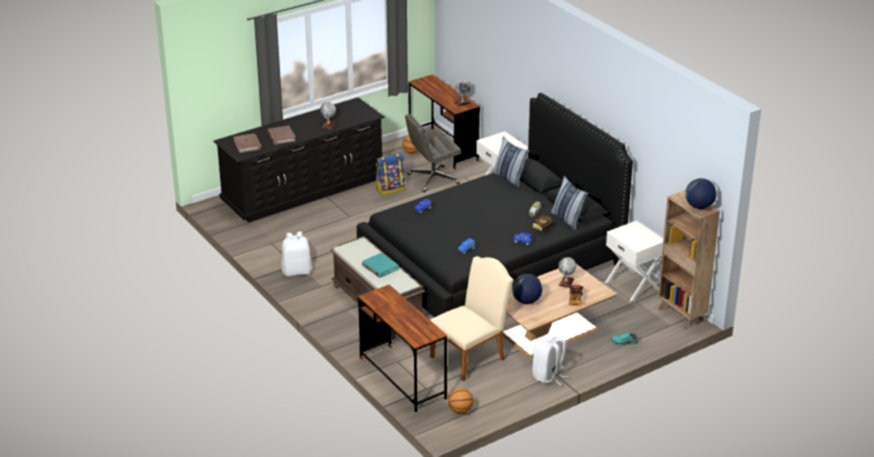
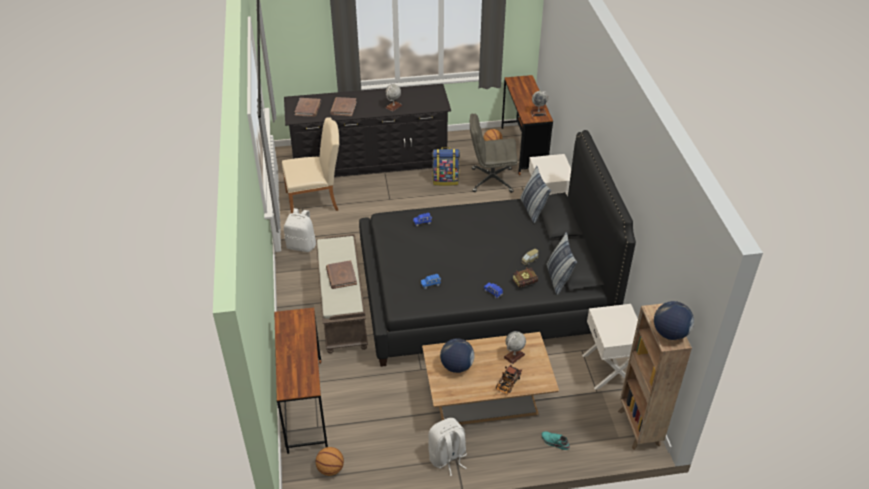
camera: 25 degrees right, 10 degrees up
(380, 267) = (341, 276): turquoise book -> brown book
(471, 356) = (388, 402): beige chair -> beige chair (316, 200)

